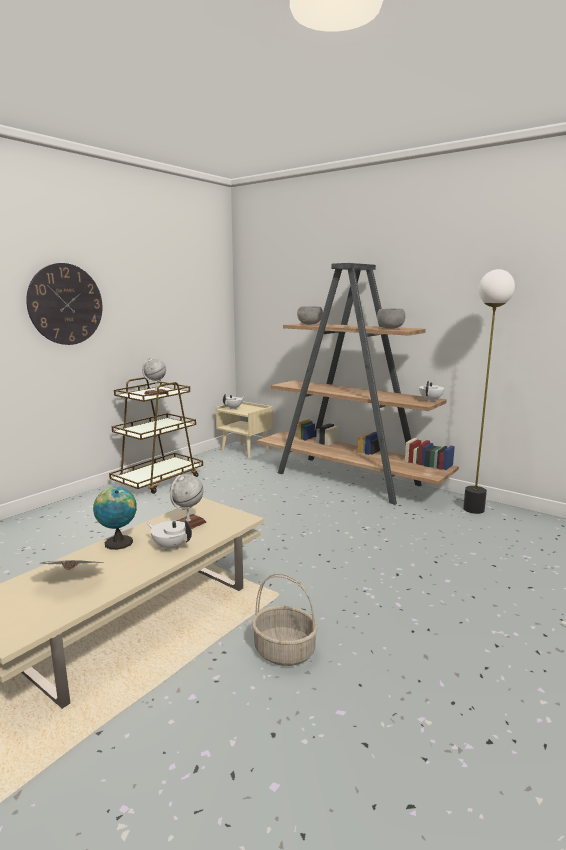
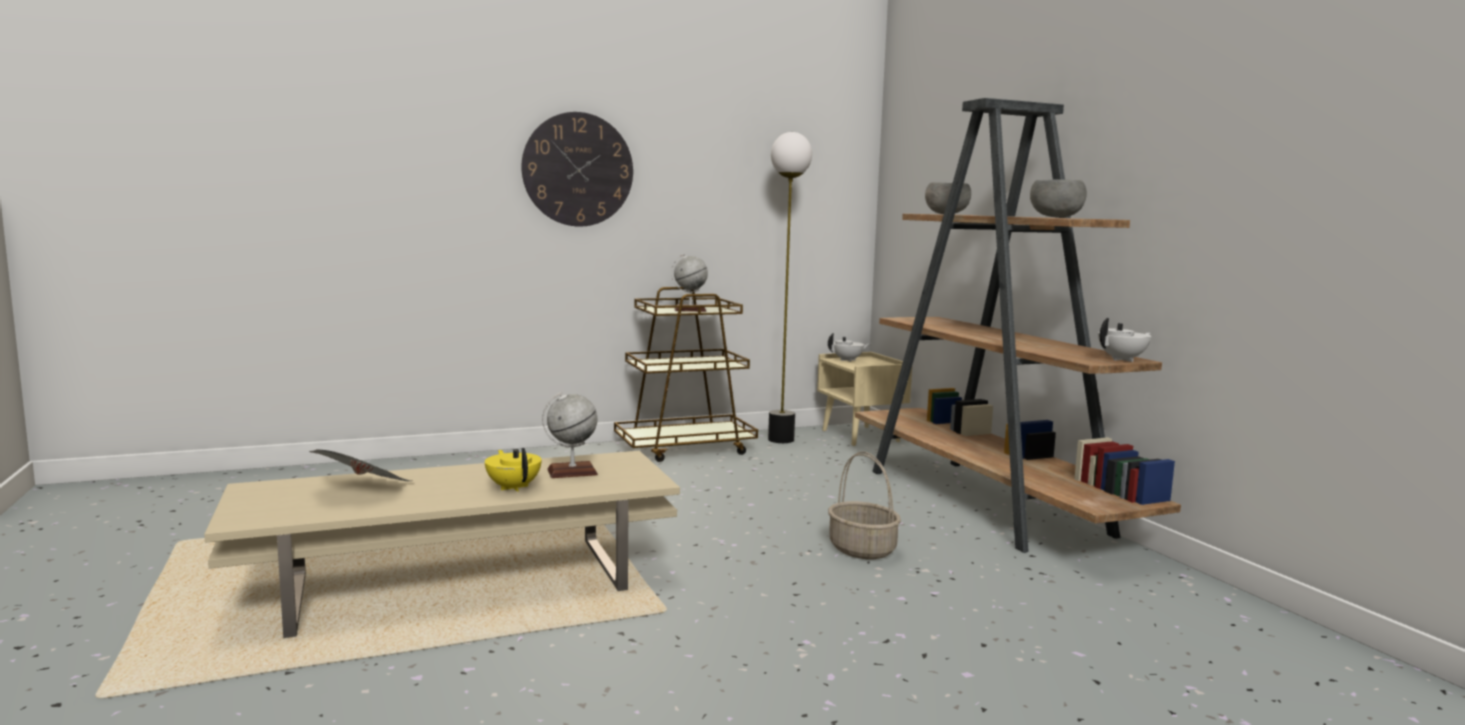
camera: 30 degrees right, 5 degrees down
(117, 542) = (465, 470): globe -> none
(170, 546) = (514, 487): white teapot -> yellow teapot
(285, 651) = (586, 673): basket -> basket (863, 549)
(473, 509) = (1183, 594): floor lamp -> floor lamp (781, 439)

